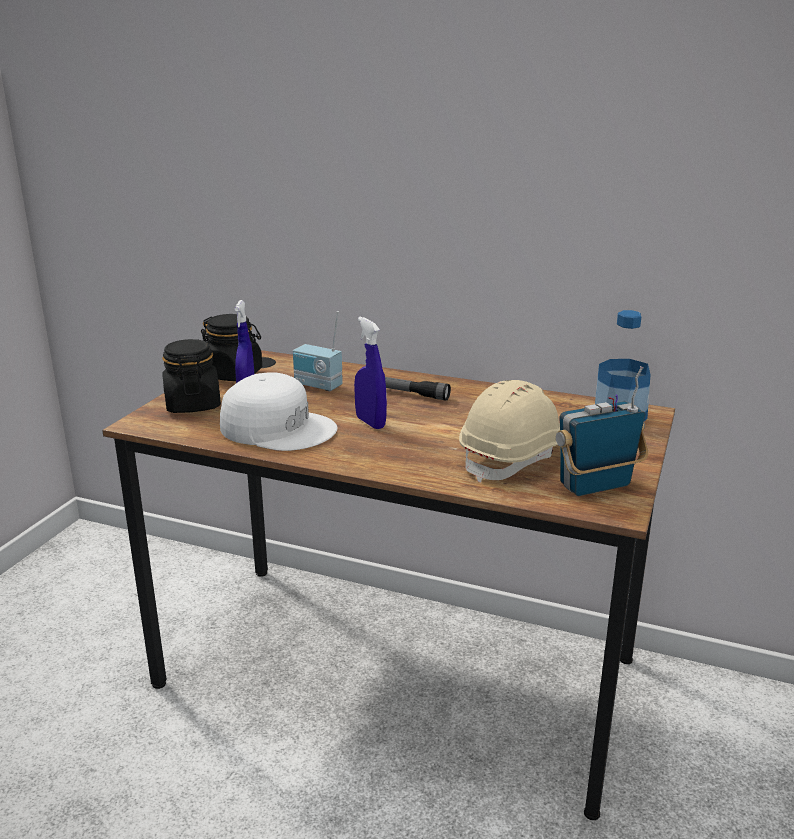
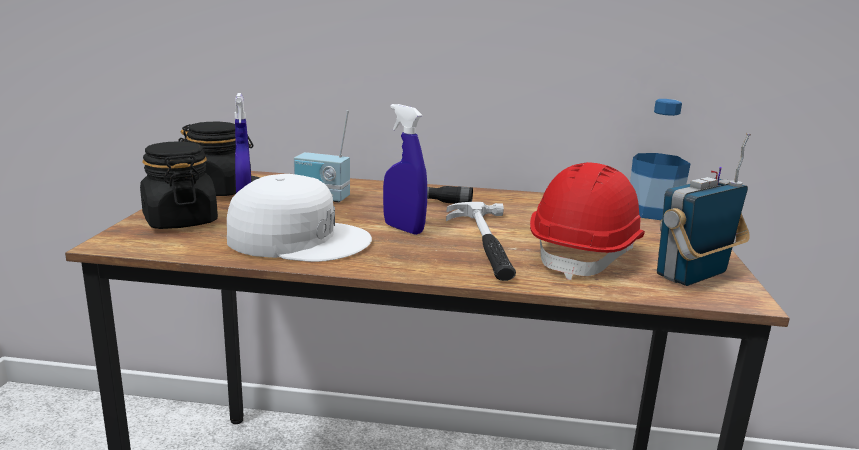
camera: 15 degrees left, 5 degrees down
(432, 442) = (485, 243): none -> hammer
(514, 459) = (586, 254): beige hard hat -> red hard hat

